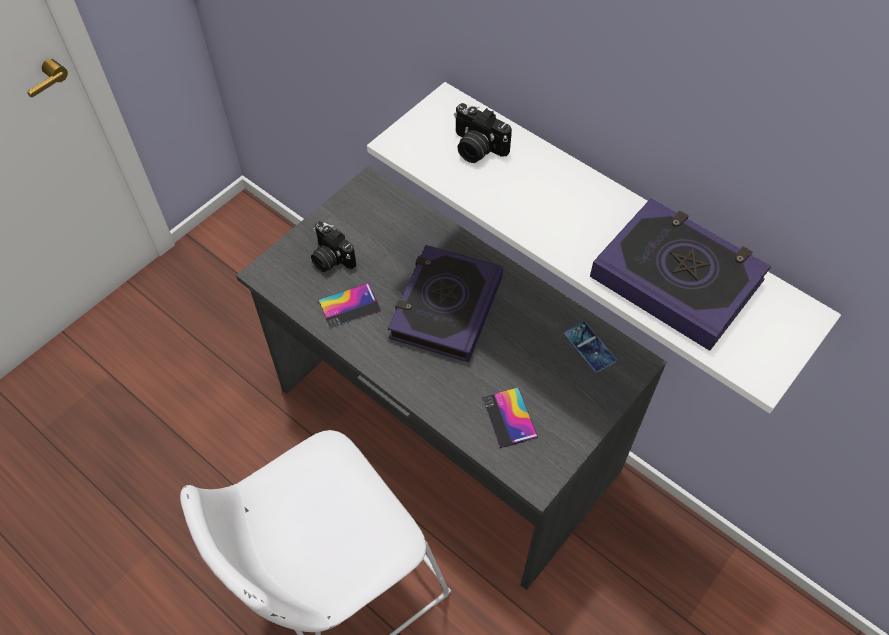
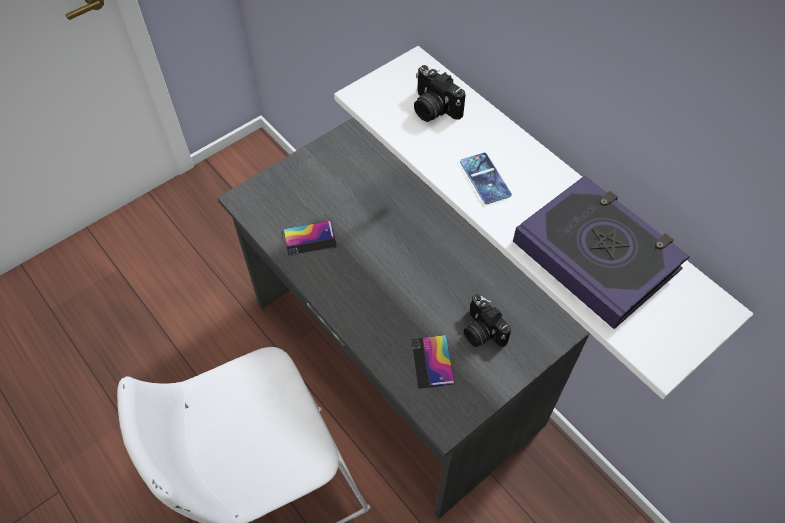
camera: 10 degrees right, 0 degrees up
(330, 258) = (302, 194): camera -> camera (481, 331)
(445, 308) = (395, 253): book -> none
(589, 347) = (520, 308): phone -> phone (485, 178)

